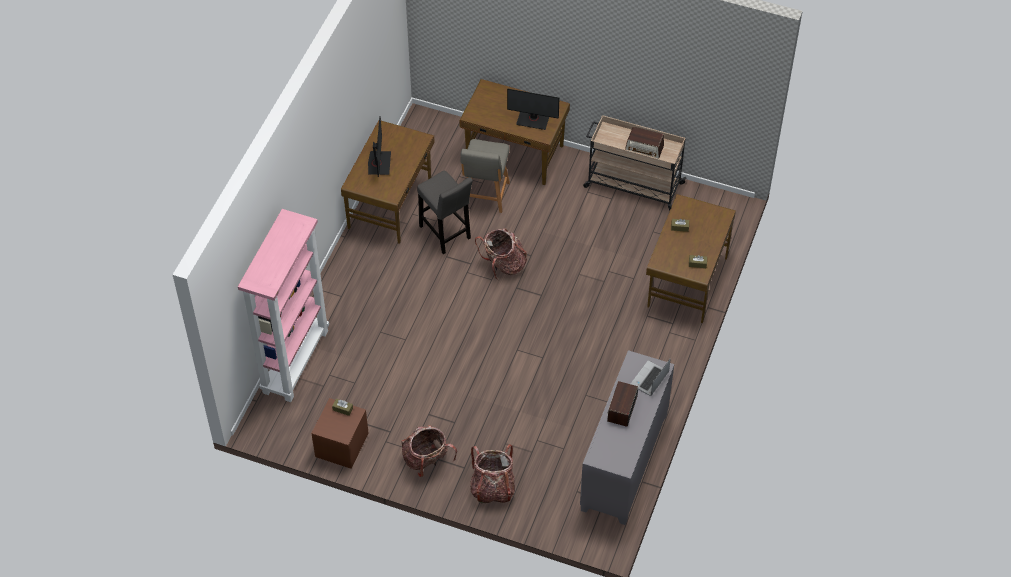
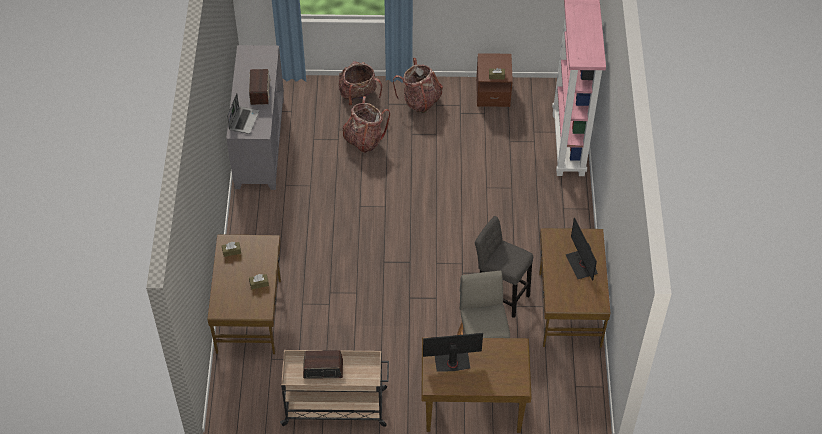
camera: 160 degrees right, 0 degrees up
(503, 265) = (431, 280): backpack -> backpack (364, 139)

